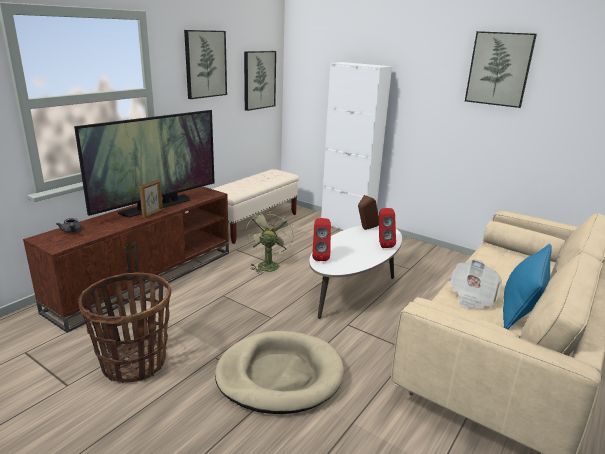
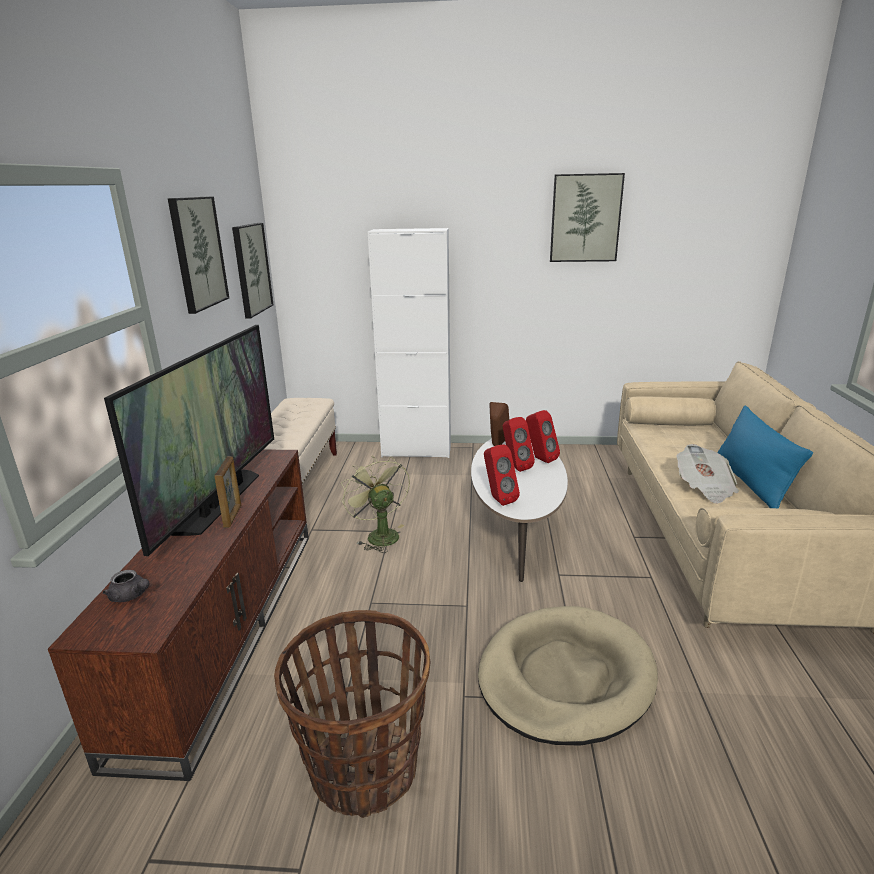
camera: 30 degrees left, 0 degrees up
(359, 243) = (515, 466): none -> red speaker

